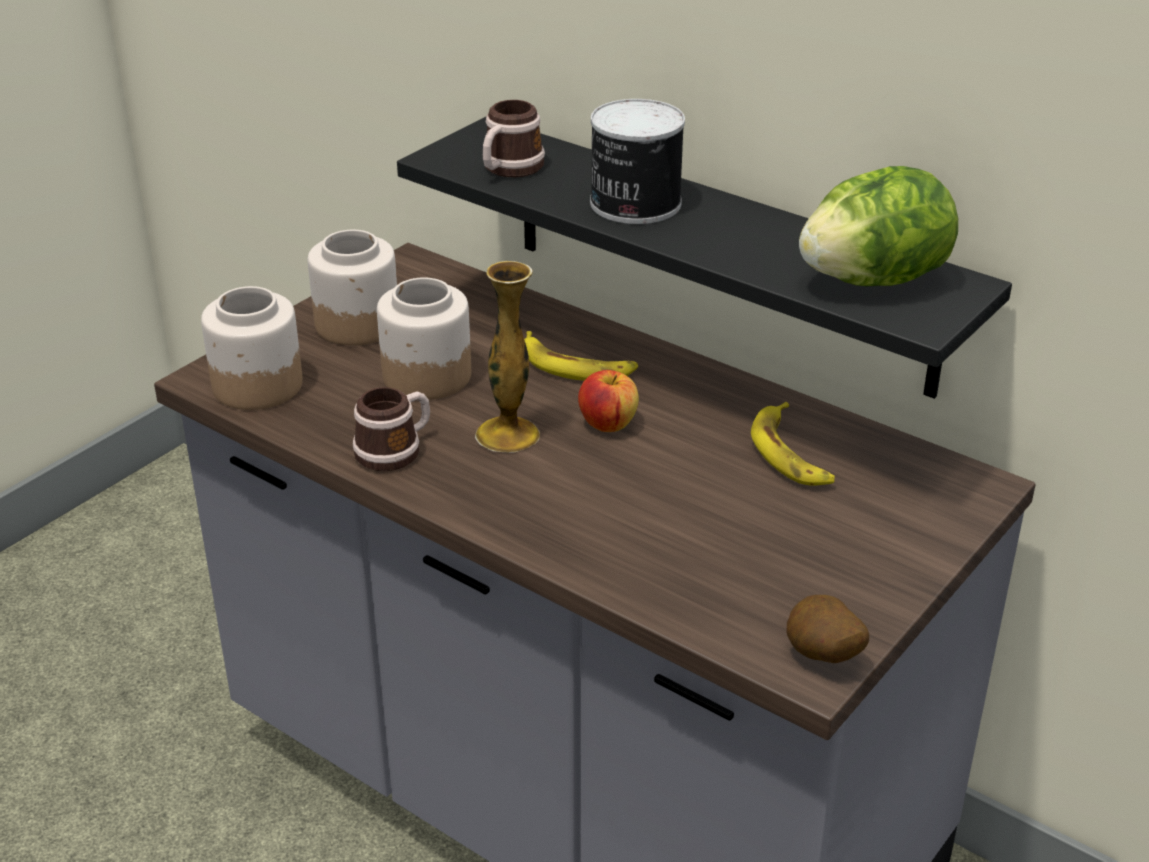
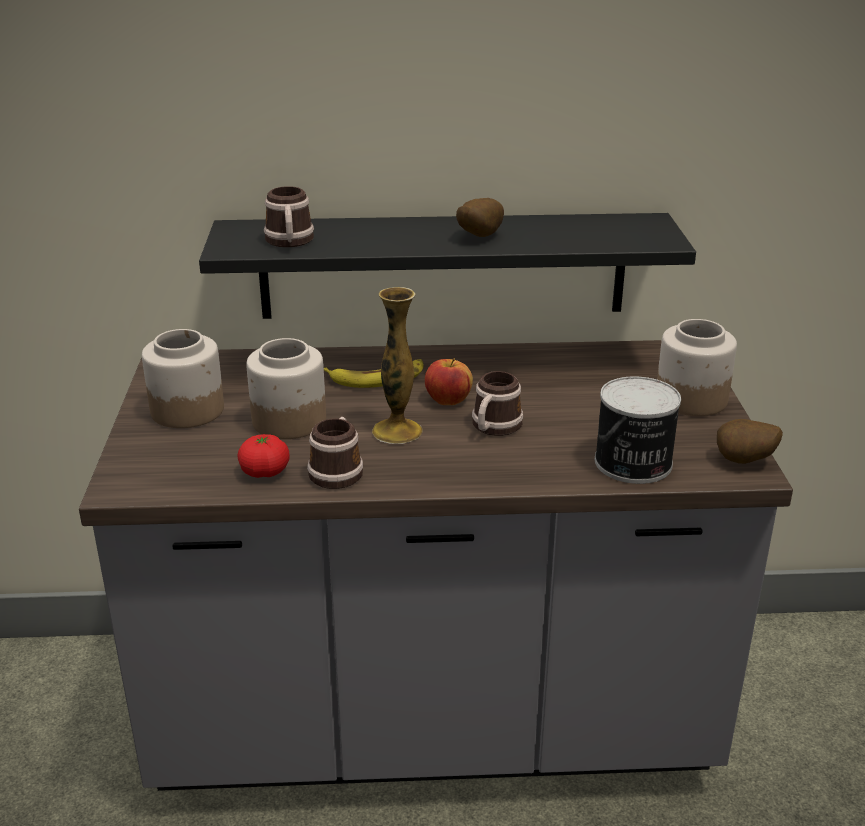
camera: 40 degrees left, 5 degrees down
(256, 385) = (170, 476): jar -> jar (690, 399)
(333, 420) = (265, 472): none -> tomato
(607, 477) = (493, 428): none -> mug
(633, 204) = (405, 236): can -> can (633, 464)
(710, 232) = (477, 237): none -> potato
(790, 454) = (571, 374): banana -> none
(873, 280) = (606, 231): lettuce -> none

